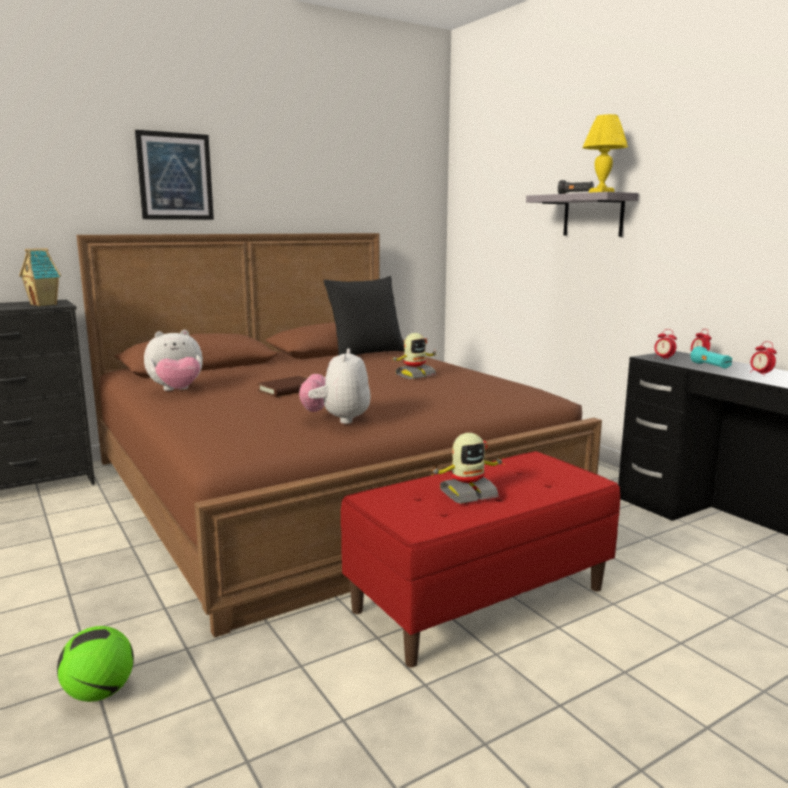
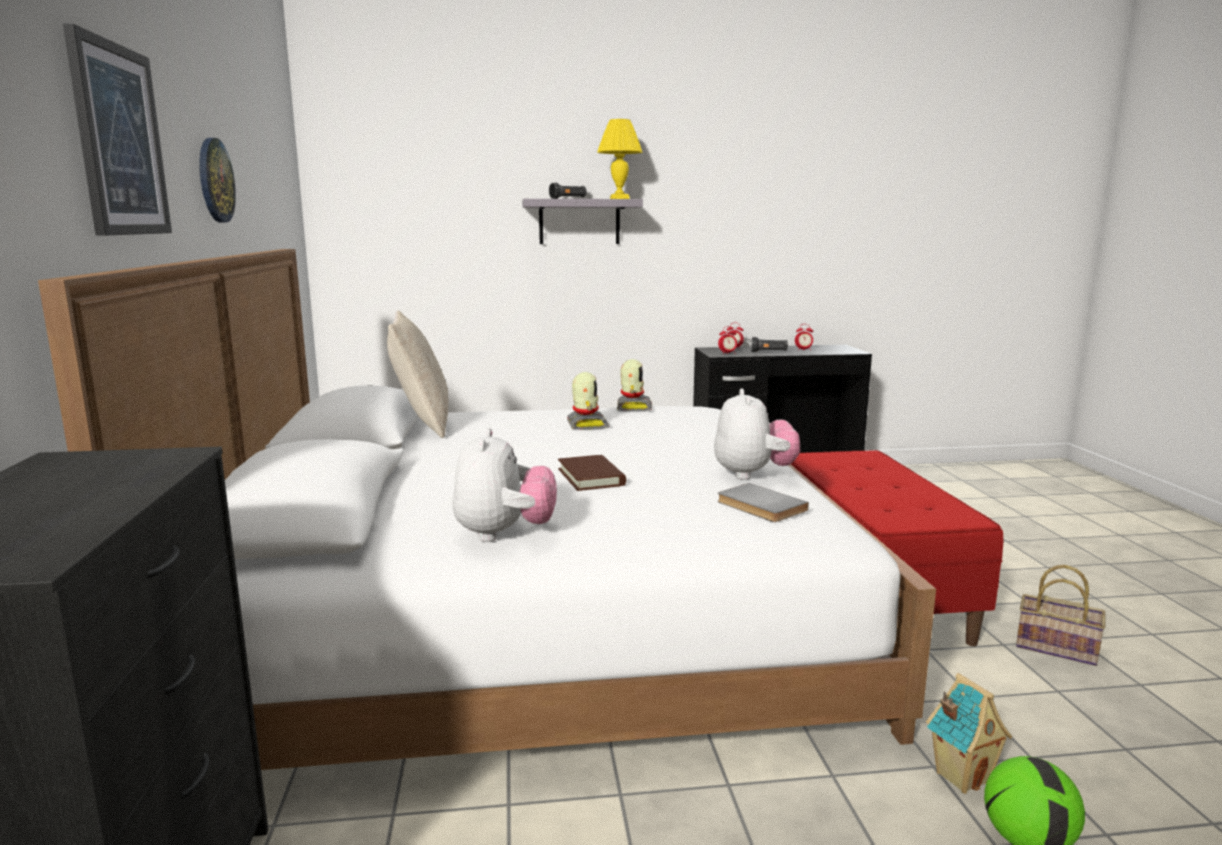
camera: 65 degrees left, 0 degrees up
(44, 304) = (128, 466): toy house -> toy house (961, 776)
(257, 426) = (759, 506): none -> grey book
(287, 192) = (215, 180): none -> wall clock
(322, 486) = (534, 611): brown bed -> white bed
(337, 419) = (753, 474): plush toy -> plush toy turned 120 degrees counterclockwise
(366, 353) = (422, 425): black pillow -> beige pillow
(447, 725) = (1058, 648): none -> basket
(467, 494) = (889, 491): toy robot -> toy robot (633, 407)
(710, 366) = (769, 352): turquoise flashlight -> black flashlight

